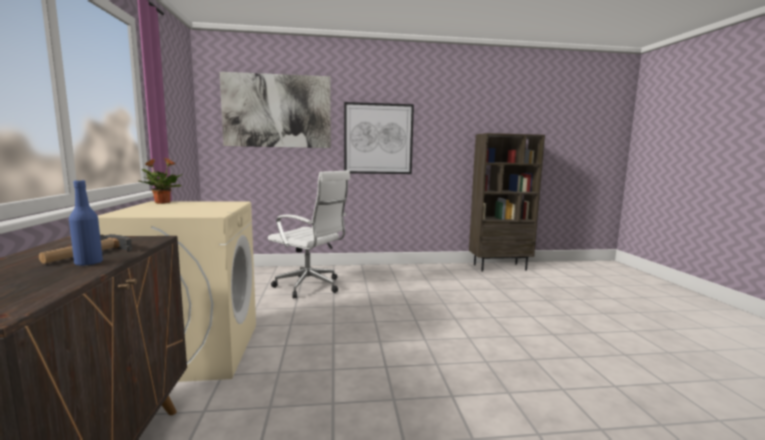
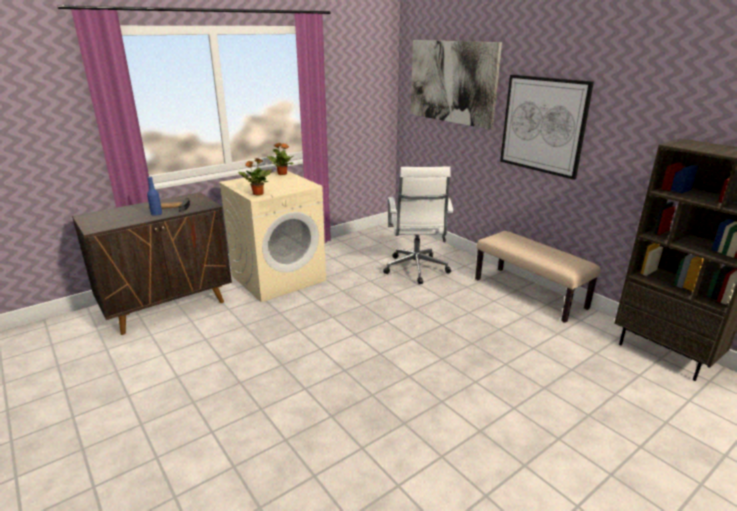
camera: 60 degrees right, 15 degrees up
(207, 213) = (257, 194): none -> potted plant
(401, 269) = (529, 293): none -> beige bench

